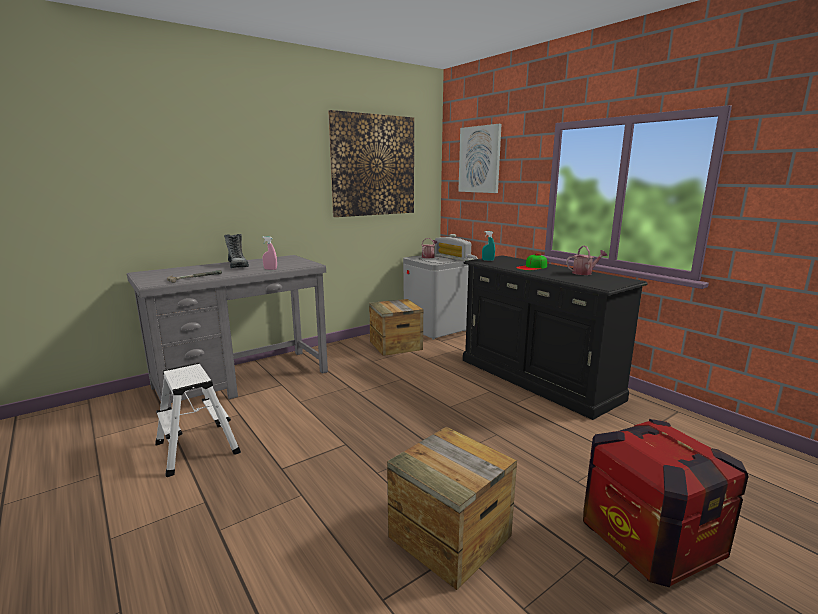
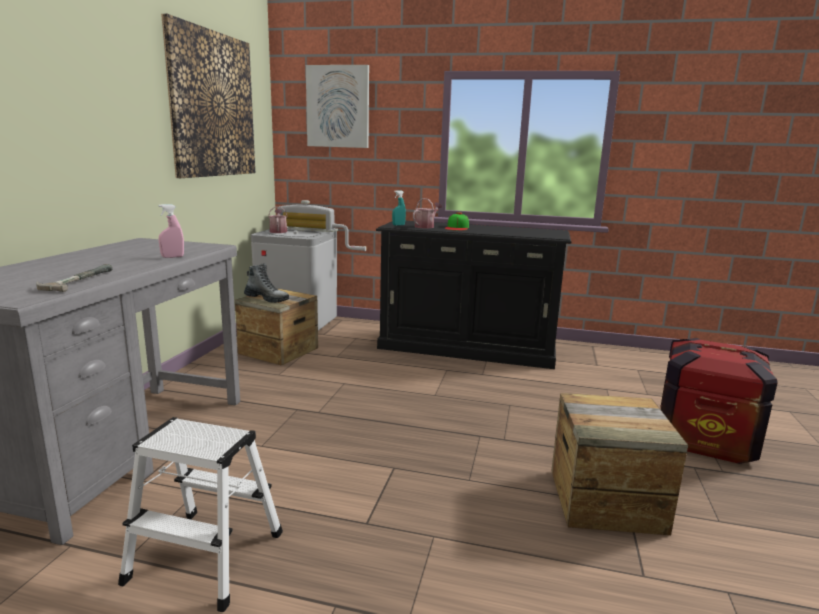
camera: 40 degrees left, 0 degrees up
(238, 265) = (94, 258): boot -> boot (267, 299)
(584, 273) = (510, 228): watering can -> watering can (426, 226)

